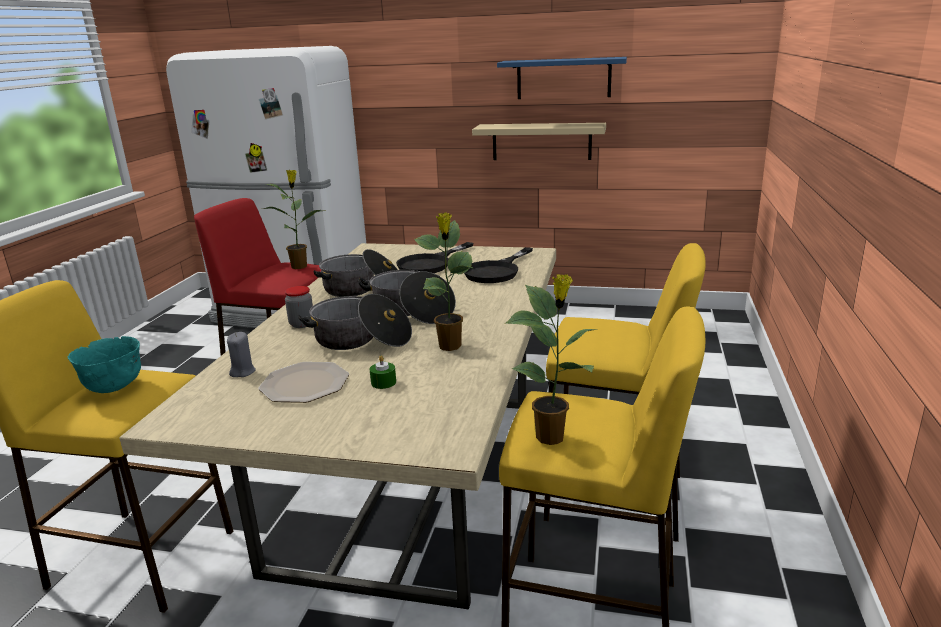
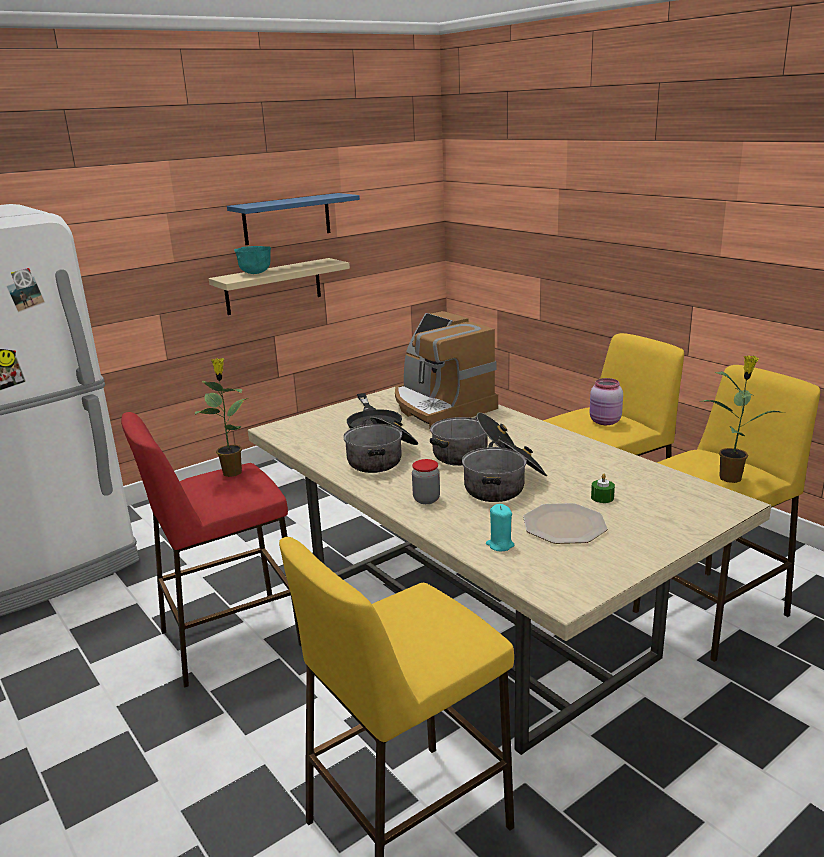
camera: 50 degrees left, 0 degrees up
(114, 387) = (412, 622): turquoise bowl -> turquoise bowl (255, 273)
(242, 372) = (500, 545): grey candle -> turquoise candle
(450, 346) = (569, 461): potted plant -> none
(496, 271) = (440, 407): black frying pan -> coffee machine
(599, 338) = (605, 422): none -> pink jar

